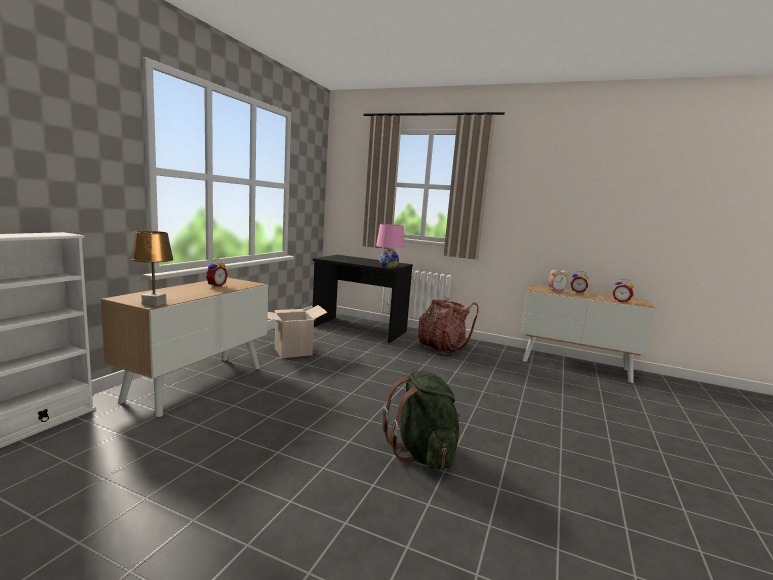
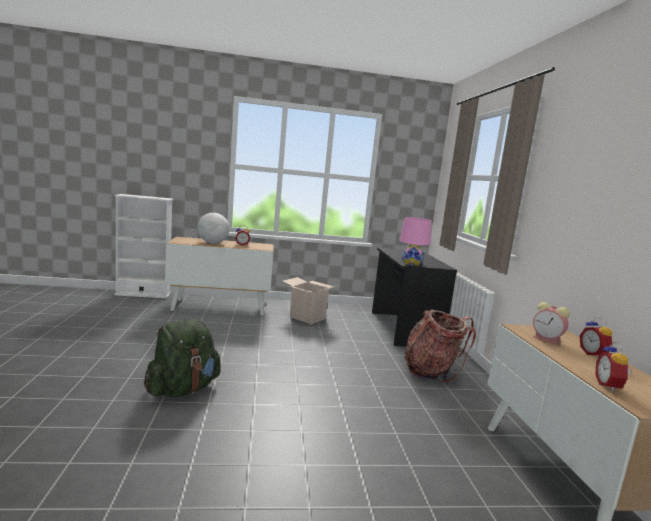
camera: 60 degrees right, 0 degrees up
(153, 303) = (178, 242): brown table lamp -> none
(187, 293) = (212, 243): none -> globe

